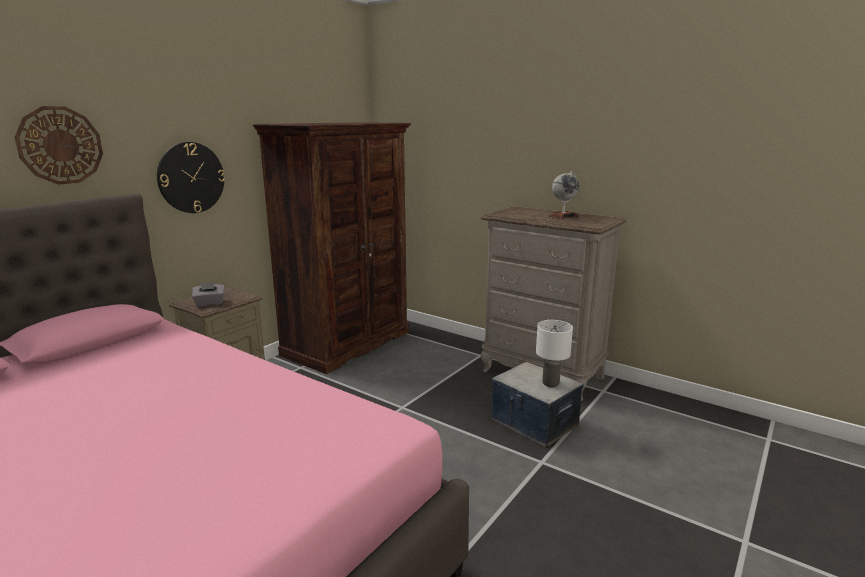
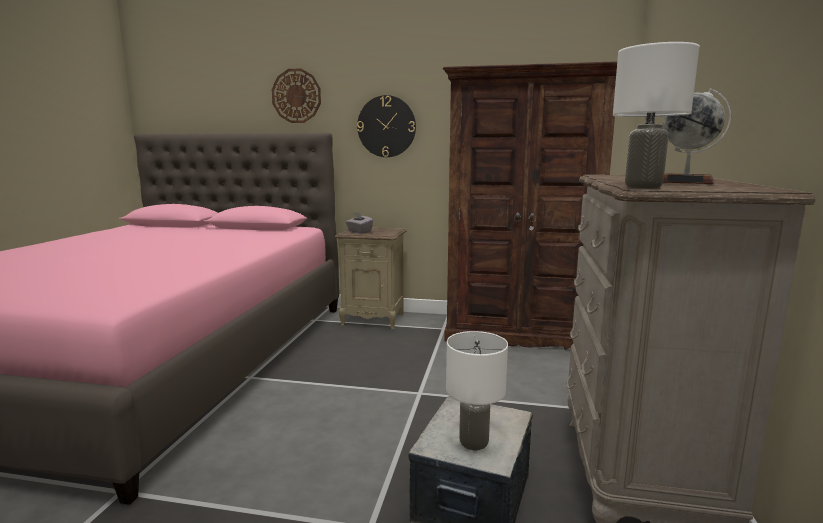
camera: 65 degrees right, 5 degrees down
(591, 225) = (645, 187): none -> white table lamp

